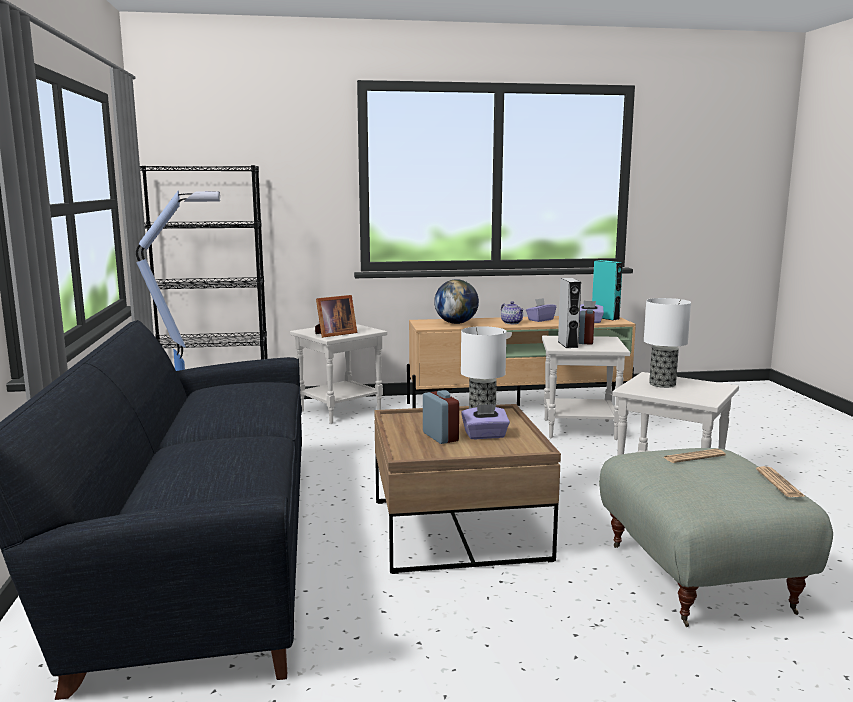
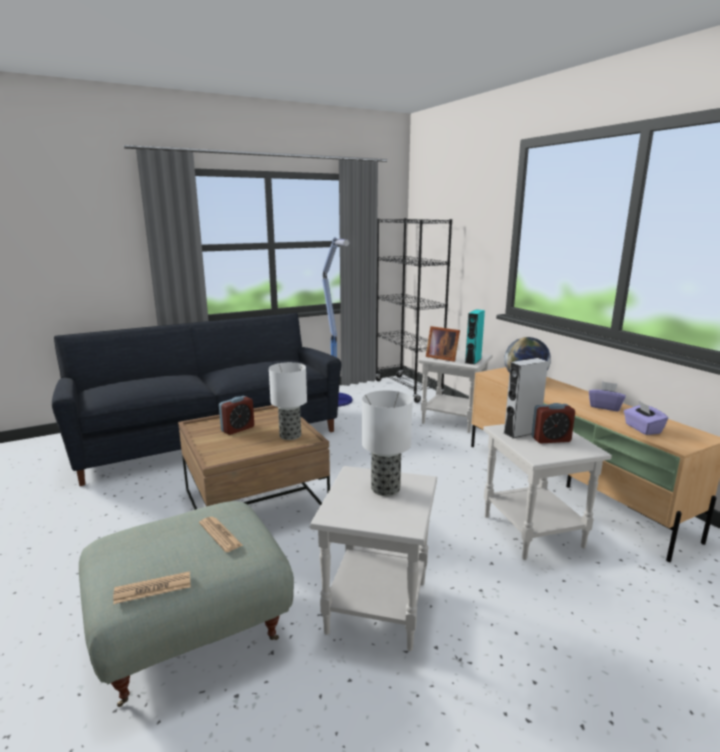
camera: 70 degrees right, 5 degrees up
(485, 435) = (245, 441): purple tissue box -> none
(512, 323) = (565, 397): teapot -> none
(605, 318) = (687, 436): turquoise speaker -> turquoise speaker (473, 361)

